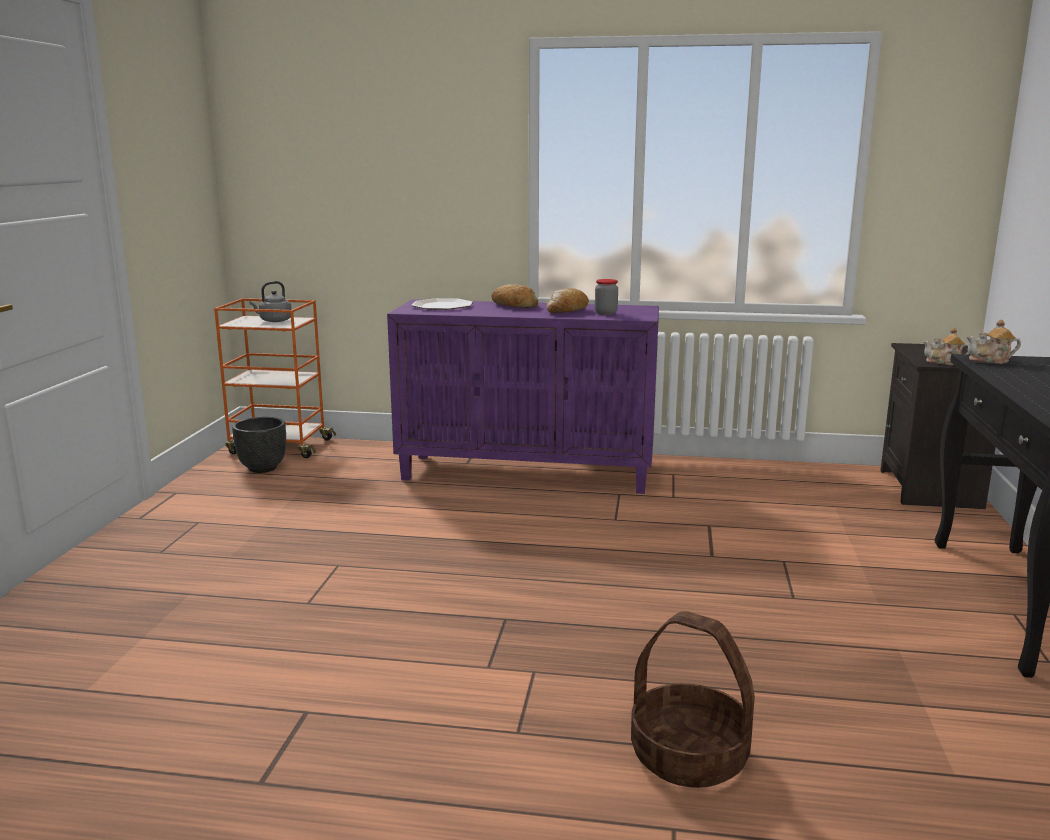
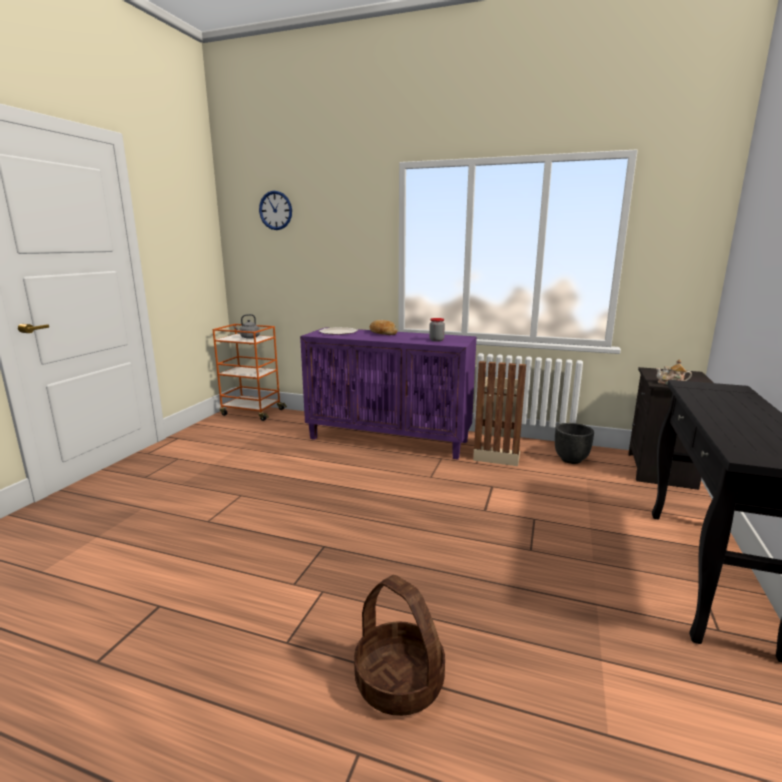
camera: 10 degrees right, 0 degrees up
(263, 468) = (235, 426): black planter -> black planter (571, 460)
(317, 109) = (275, 210): none -> wall clock
(566, 311) = (412, 338): bread -> none
(698, 483) = (497, 454): none -> beige trash can
(990, 360) = (696, 386): teapot -> none

